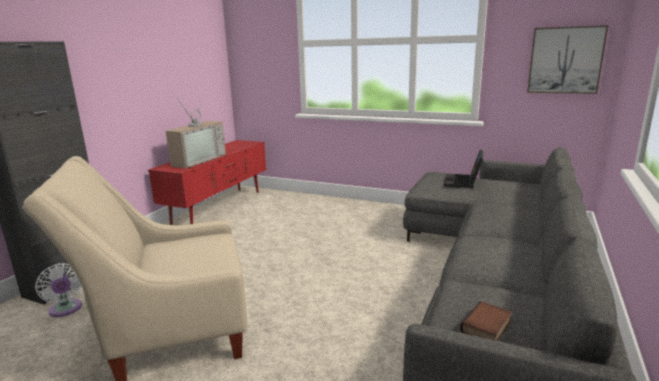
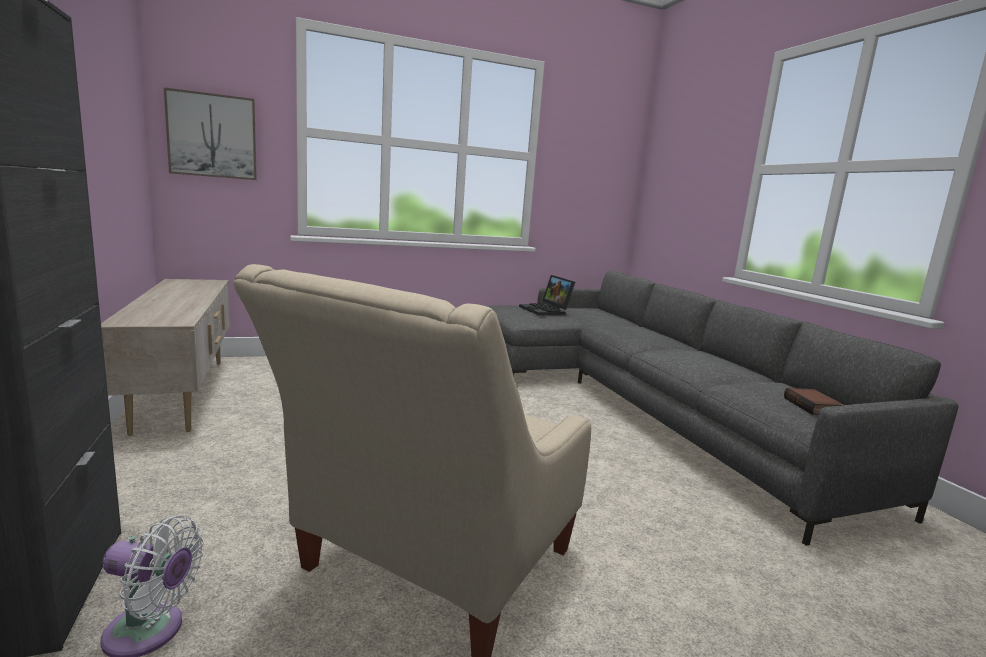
camera: 45 degrees left, 5 degrees down
(196, 160) = (169, 307): television -> none
(219, 207) = (183, 393): red tv stand -> beige tv stand
(565, 60) = (602, 188): picture -> picture (212, 136)

